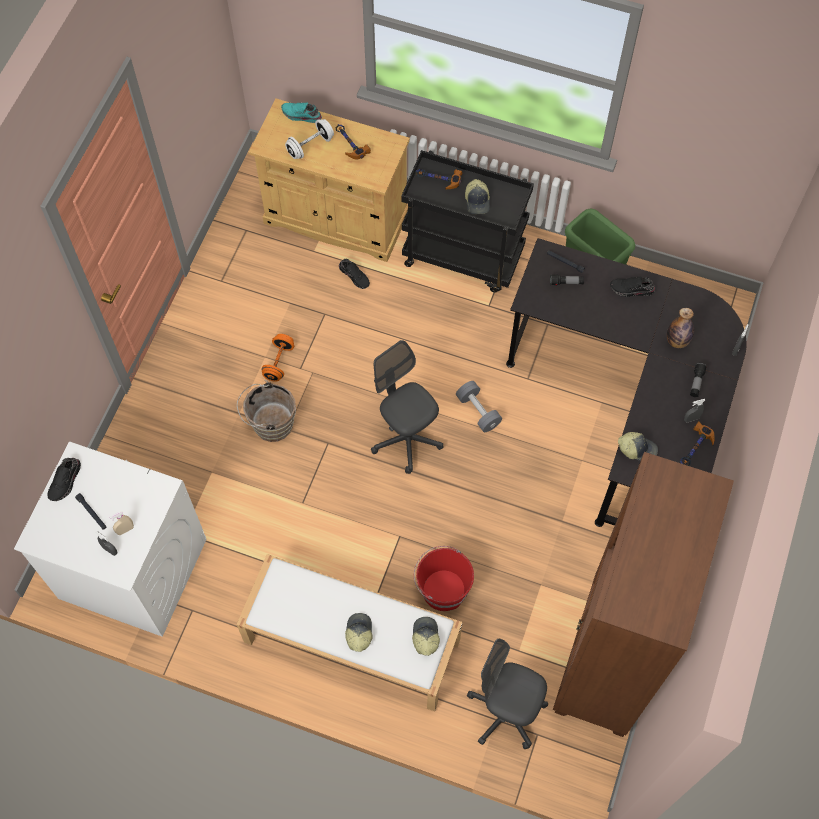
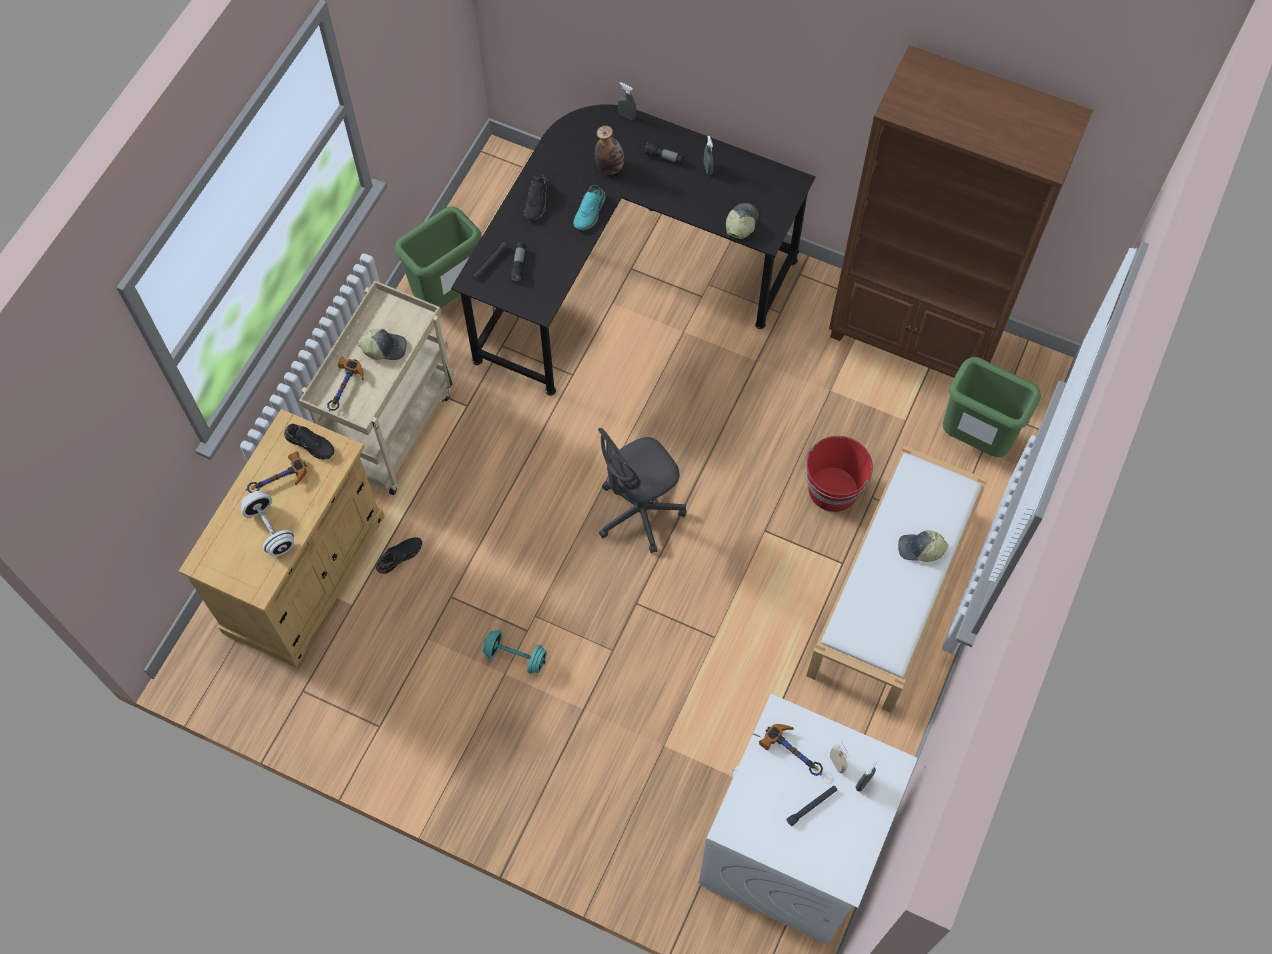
camera: 85 degrees left, 0 degrees up
(66, 482) = (766, 840): black shoe -> black shoe (311, 443)
(270, 424) = (603, 671): brown bucket -> none
(279, 362) = (515, 656): orange dumbbell -> turquoise dumbbell
(301, 116) = (217, 539): turquoise shoe -> turquoise shoe (590, 212)
(425, 637) = (925, 480): cap -> none
(464, 256) = (391, 426): black cart -> beige cart
(478, 411) = (610, 431): grey dumbbell -> none
(506, 712) = (974, 440): grey office chair -> green trash can
(695, 450) = (745, 171): hammer -> hammer (794, 753)

